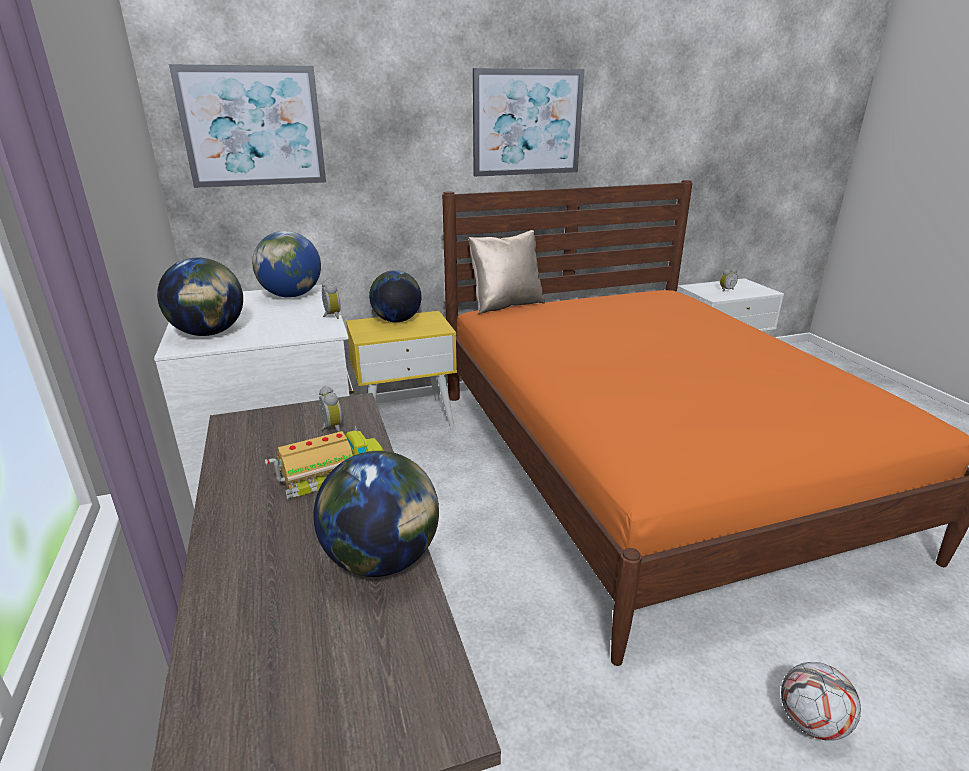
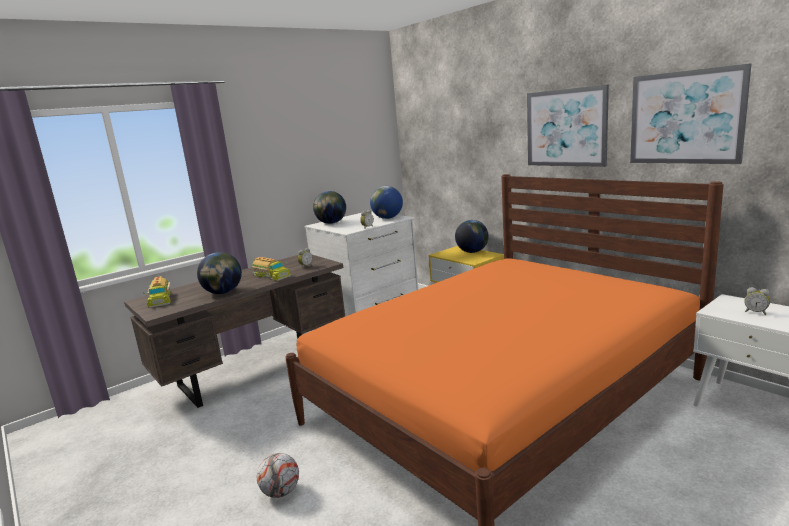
camera: 70 degrees right, 10 degrees down
(253, 127) = (428, 134): picture -> picture (685, 117)
(272, 717) = (160, 299): none -> toy truck
(506, 305) = (527, 259): beige pillow -> none

